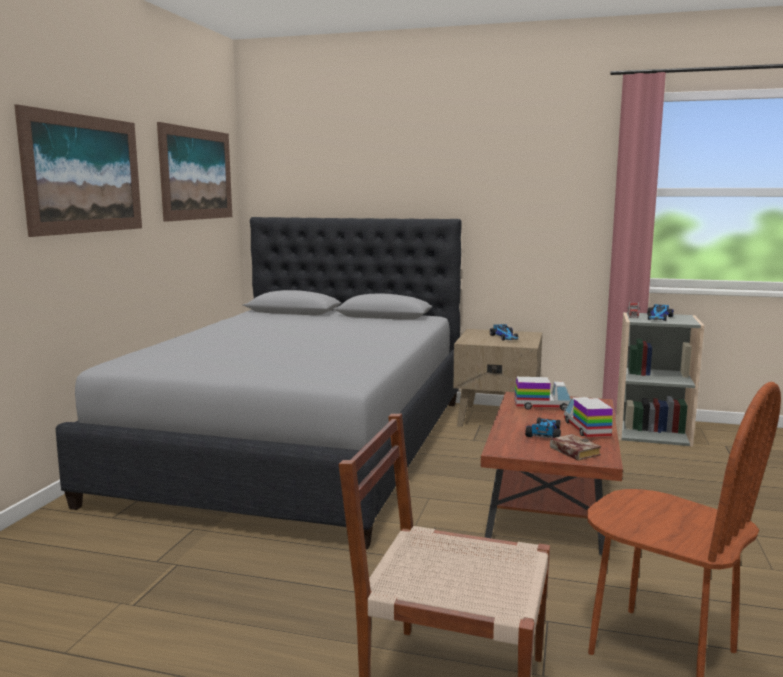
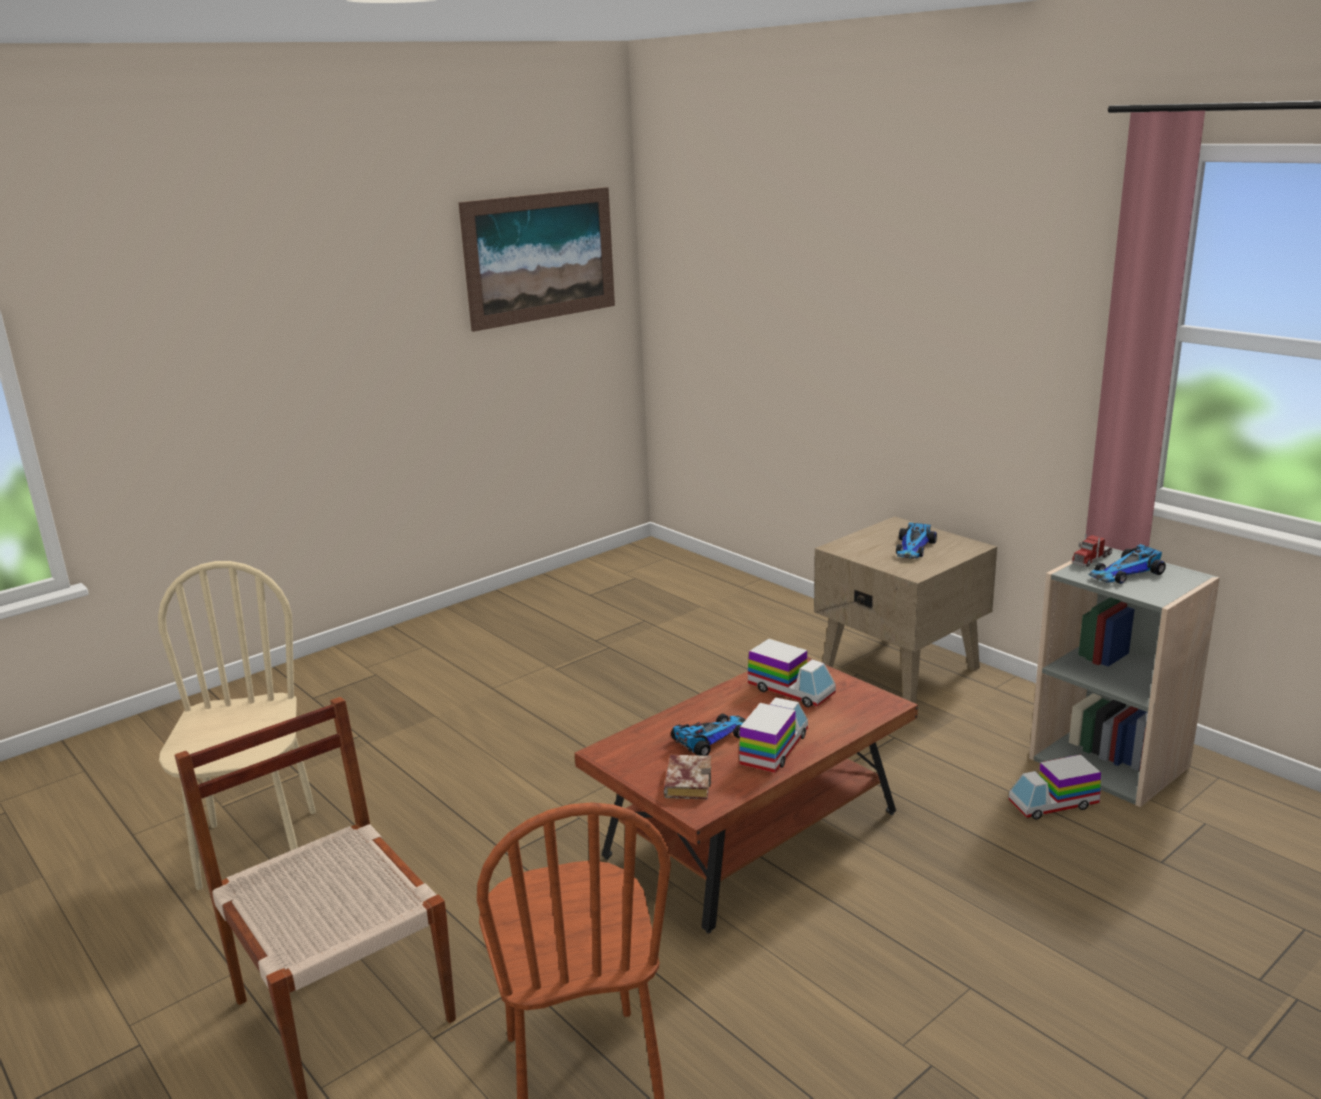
camera: 35 degrees right, 10 degrees up
(85, 174) = (330, 294): picture -> none
(213, 620) = (257, 848): none -> beige chair
(301, 446) = (591, 650): grey bed -> none
(659, 454) = (1053, 804): none -> toy truck

